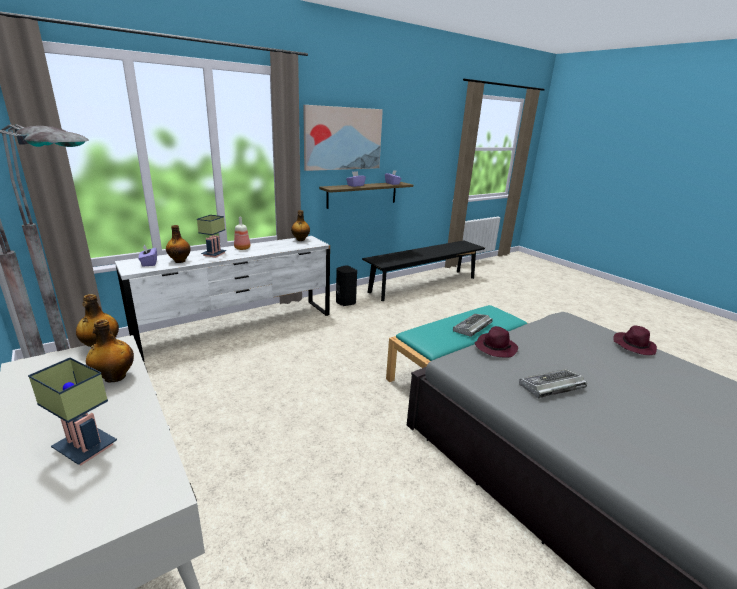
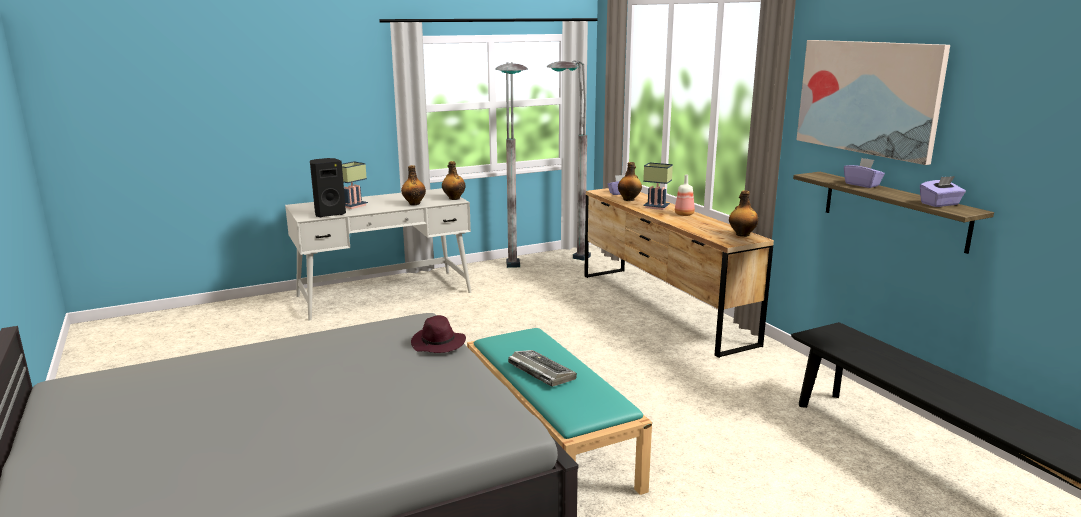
camera: 100 degrees right, 5 degrees down
(238, 327) = (662, 307): white dresser -> brown dresser
(345, 302) = (773, 371): black speaker -> black speaker (329, 214)
(551, 387) = (344, 357): keyboard -> none
(633, 346) = (390, 454): purple hat -> none

